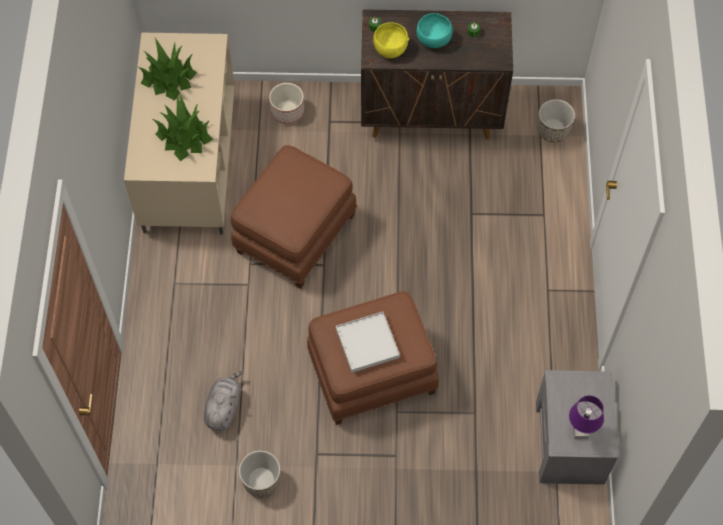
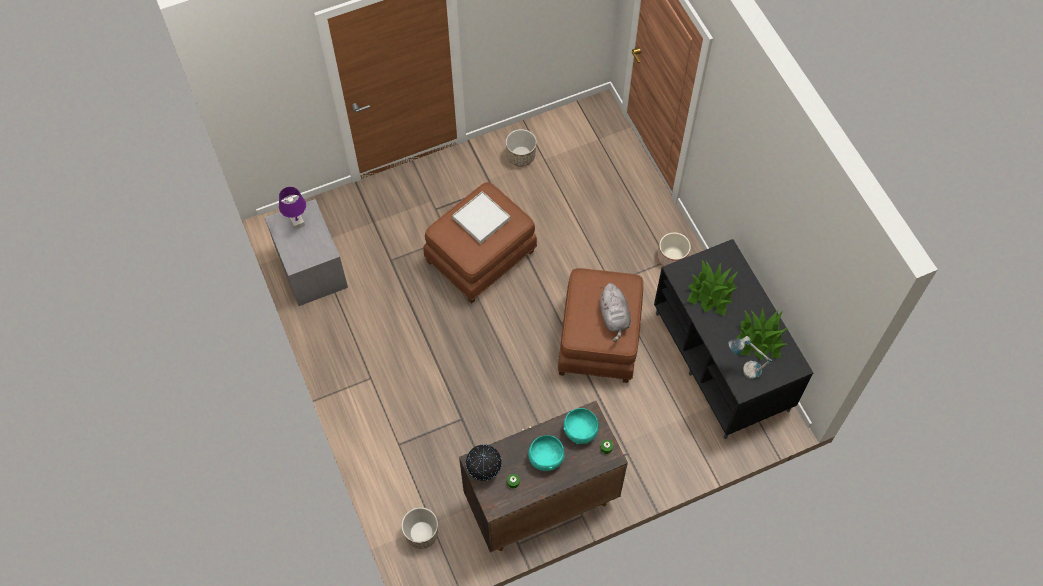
camera: 155 degrees right, 0 degrees up
(188, 162) = (723, 362): beige tv stand -> black tv stand
(202, 59) = (743, 368): none -> table lamp
(223, 407) = (575, 191): grey plush toy -> grey plush toy (614, 317)
(287, 112) = (669, 446): planter -> planter (672, 257)
(390, 49) = (580, 430): yellow bowl -> turquoise bowl
(495, 51) = (484, 470): none -> globe

